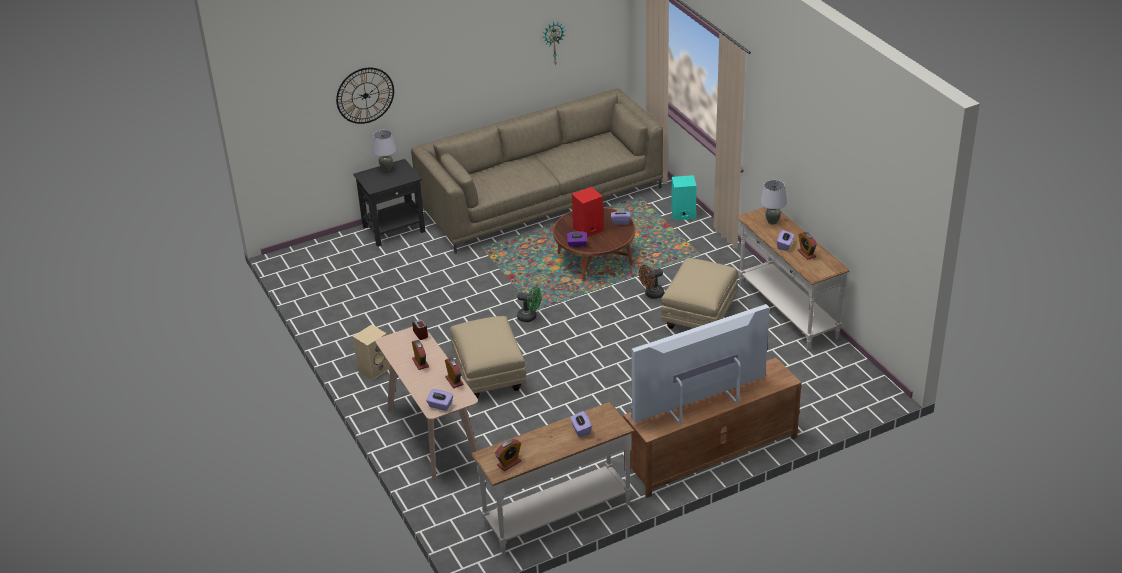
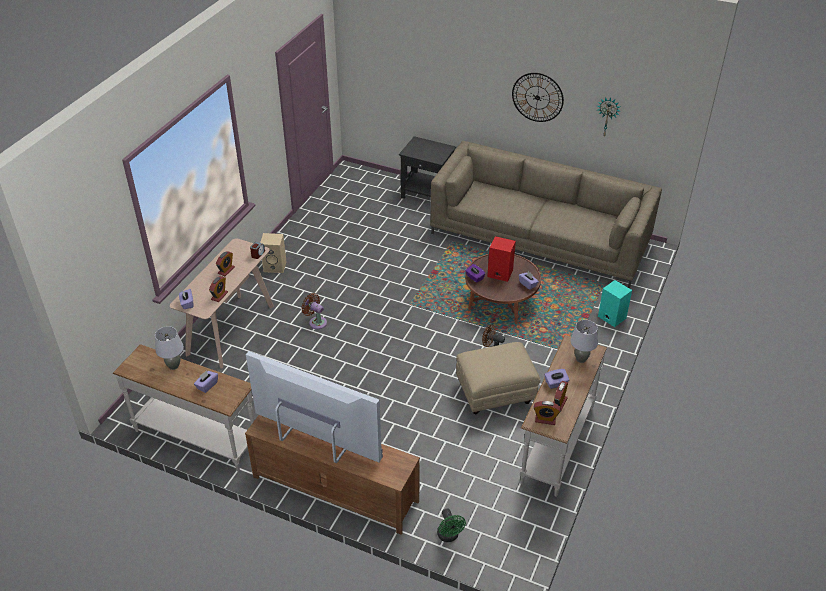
camera: 50 degrees right, 5 degrees up
(365, 95) = (433, 79): wall clock -> wall clock (537, 97)
(386, 168) = (435, 145): grey table lamp -> grey table lamp (174, 366)
(489, 376) = (316, 322): beige ottoman -> brown fan
(509, 463) = (141, 368): alarm clock -> alarm clock (545, 419)
(530, 317) = (399, 306): green fan -> green fan (449, 536)

